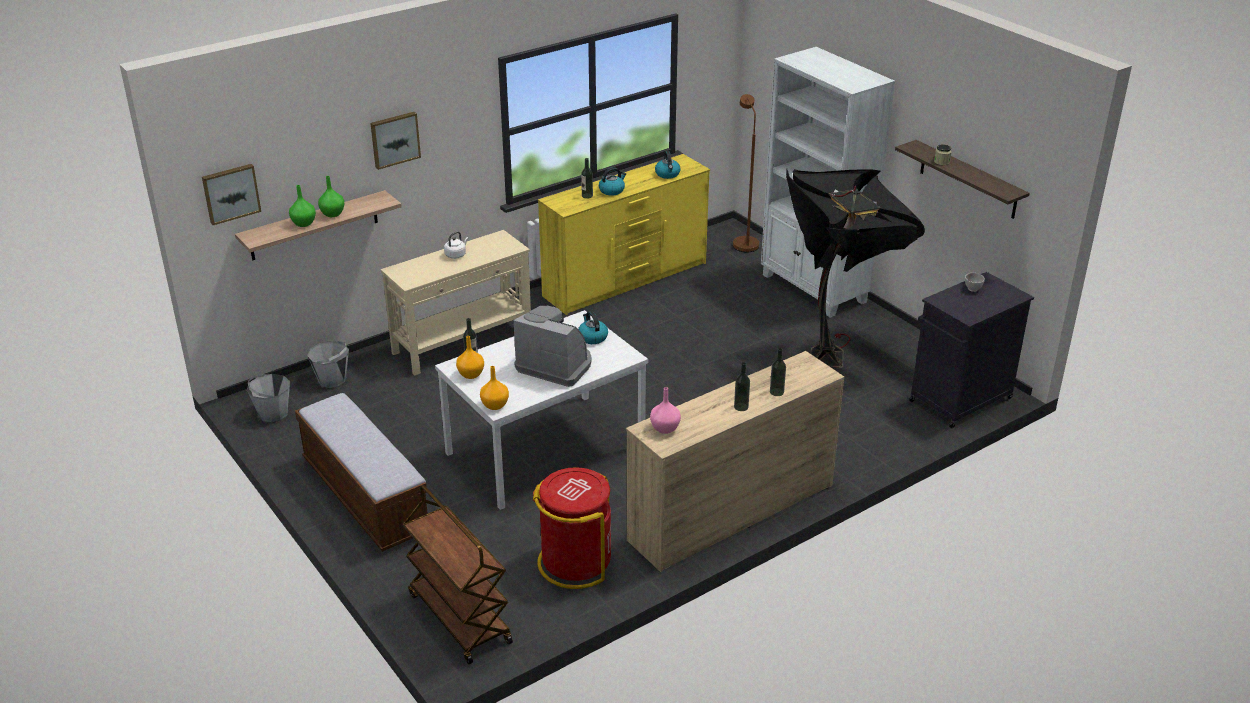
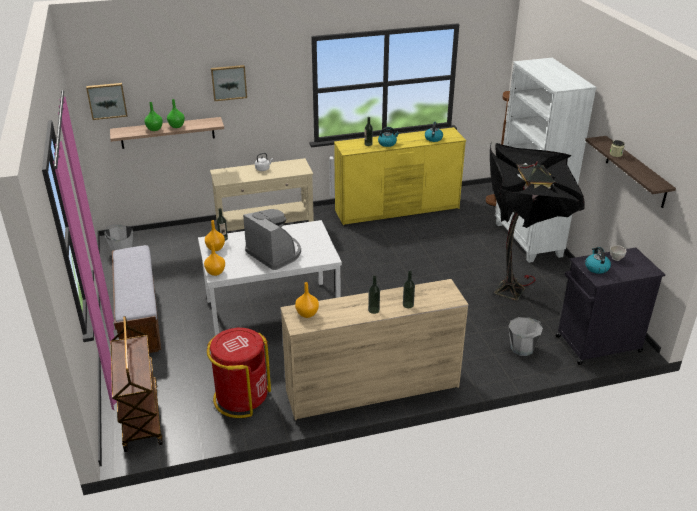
camera: 20 degrees right, 0 degrees up
(332, 380) = (171, 238): grey bucket -> grey bucket (522, 348)
(592, 337) = (313, 239): kettle -> kettle (596, 268)
(664, 429) = (306, 314): pink vase -> orange vase

